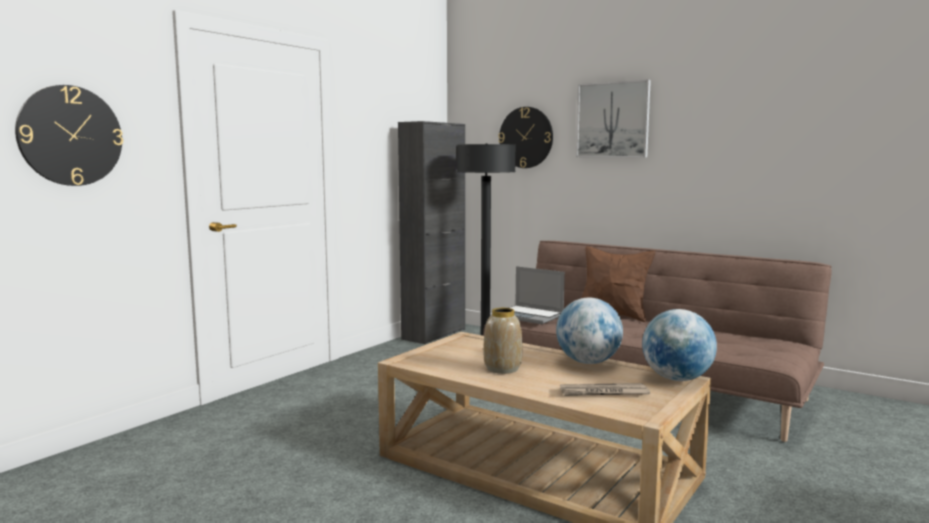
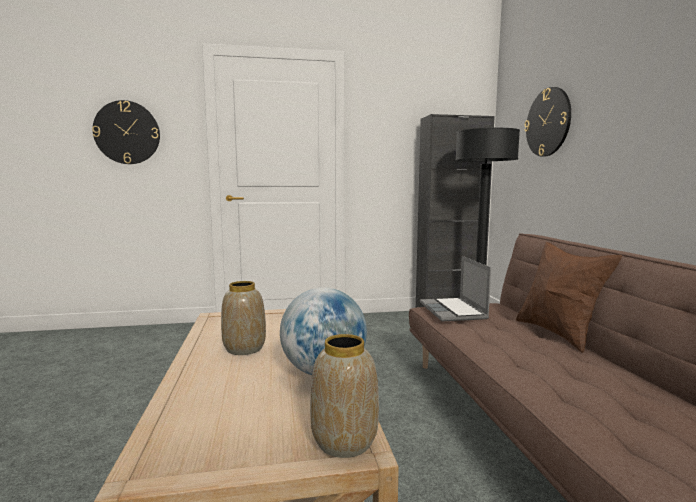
camera: 45 degrees right, 0 degrees up
(603, 393) = (224, 414): newspaper -> none
(613, 120) = (634, 82): picture -> none
(676, 379) = (343, 441): globe -> vase

